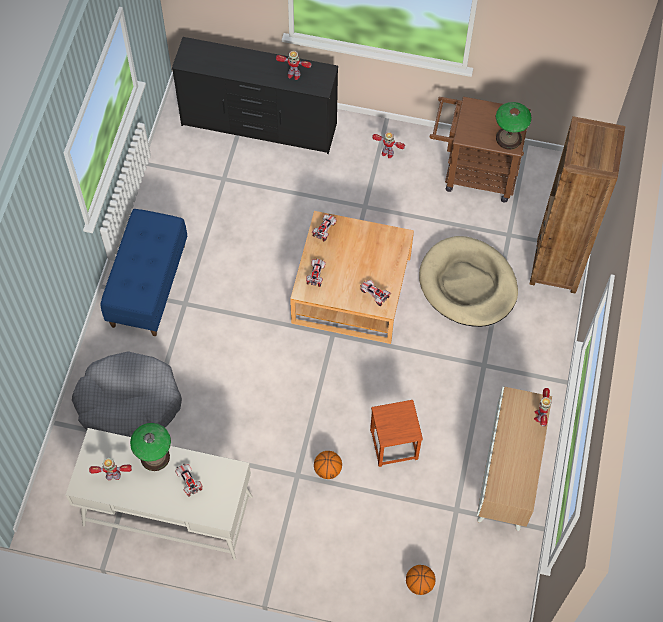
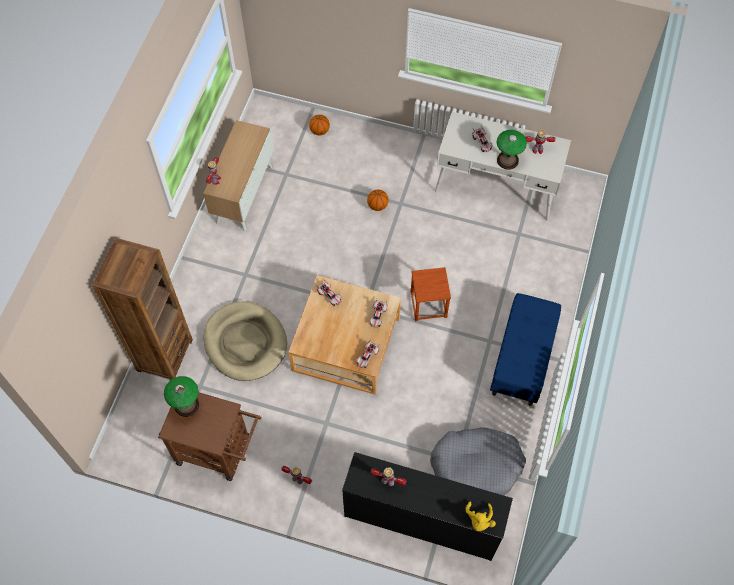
camera: 175 degrees left, 0 degrees up
(128, 402) = (531, 263): grey dog bed -> grey dog bed (476, 466)
(204, 49) = (479, 520): none -> yellow plush toy
(393, 444) = (326, 220): brown stool -> brown stool (429, 305)

